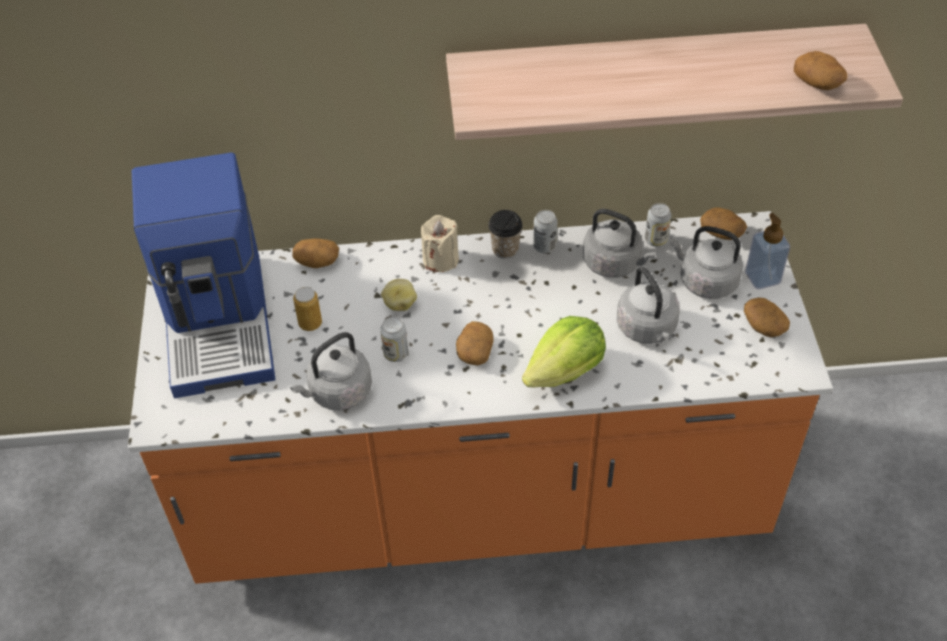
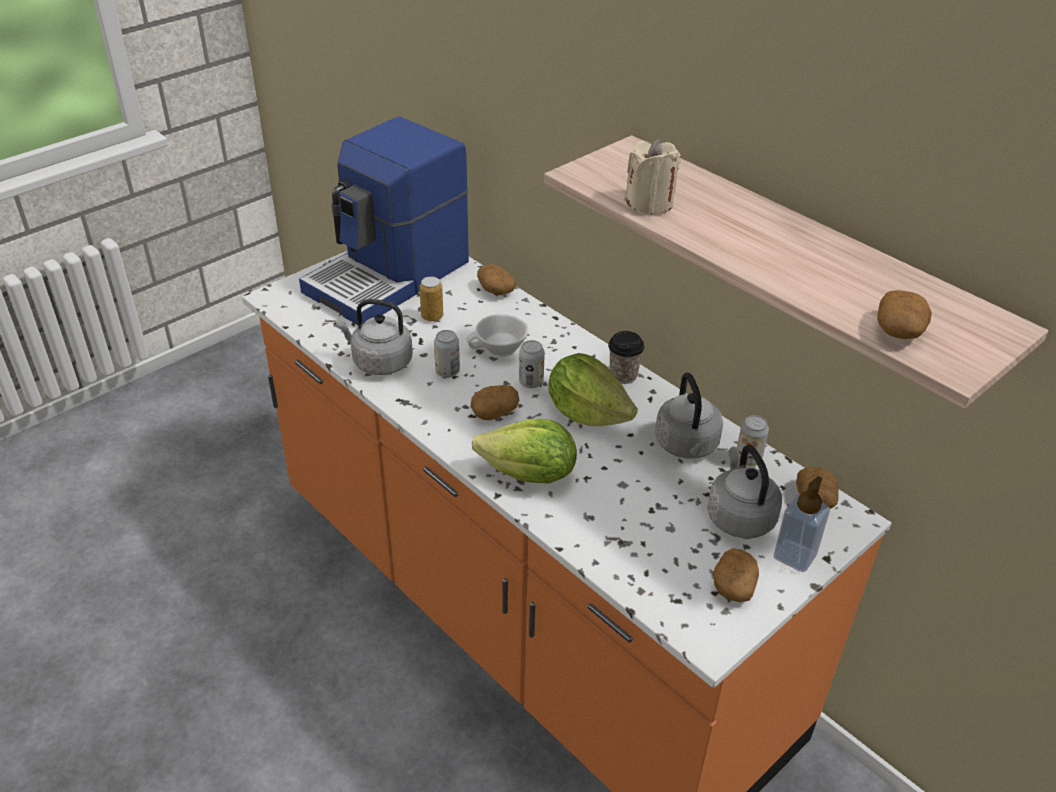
camera: 50 degrees right, 10 degrees down
(399, 303) = (500, 349): potato -> white cup
(440, 259) = (570, 347): beige candle -> beige candle (650, 203)
(528, 296) = (587, 413): none -> lettuce
(544, 246) = (654, 395): can -> can (531, 382)
(647, 329) = (635, 504): grey kettle -> none

